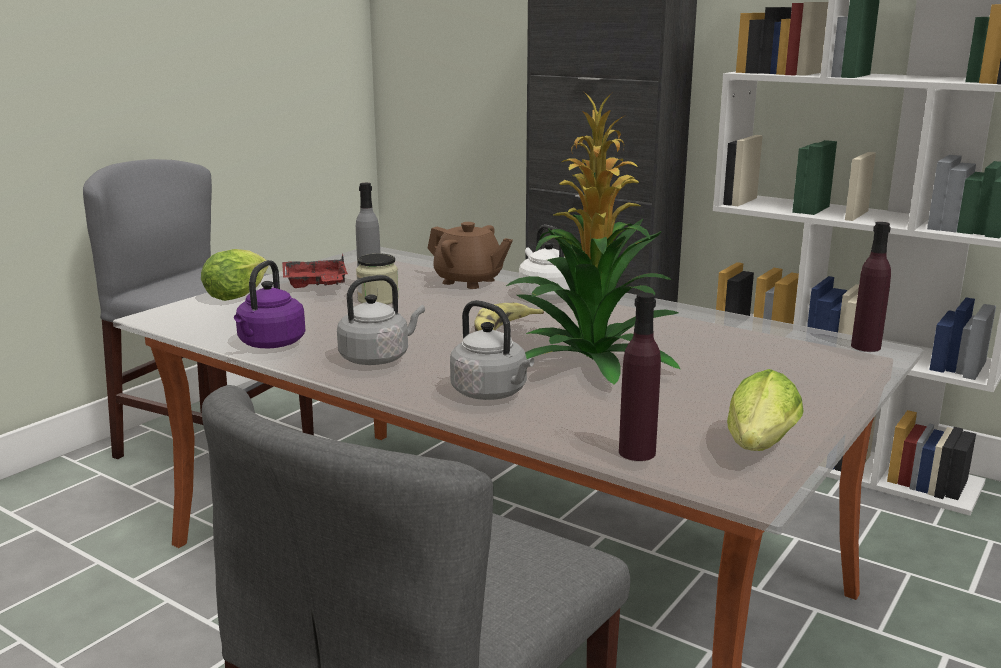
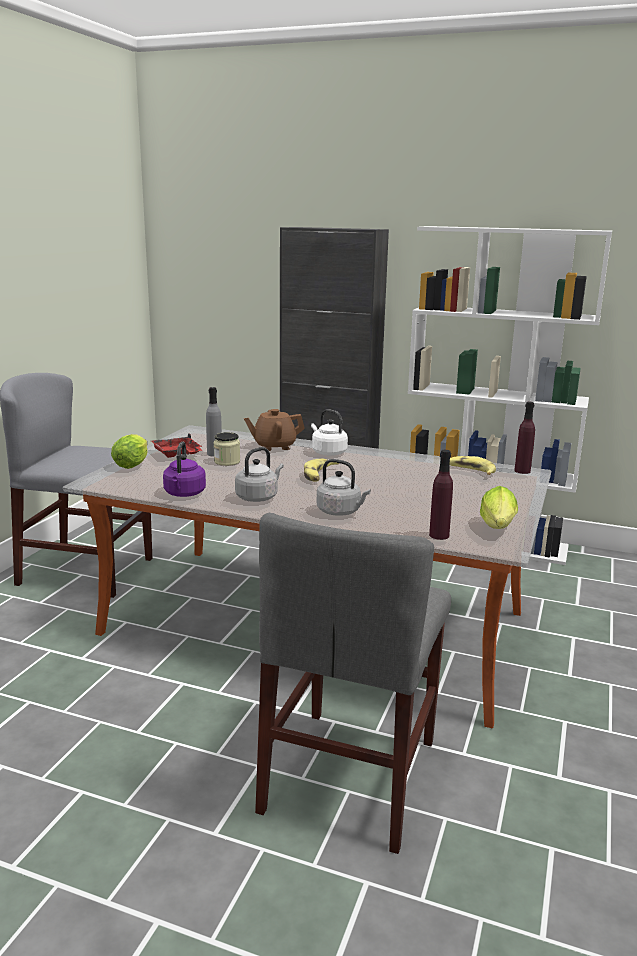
camera: 15 degrees left, 0 degrees up
(469, 281) = (274, 446): brown teapot -> brown teapot turned 150 degrees clockwise
(590, 359) = (381, 488): potted plant -> none
(769, 340) = (470, 471): none -> banana

